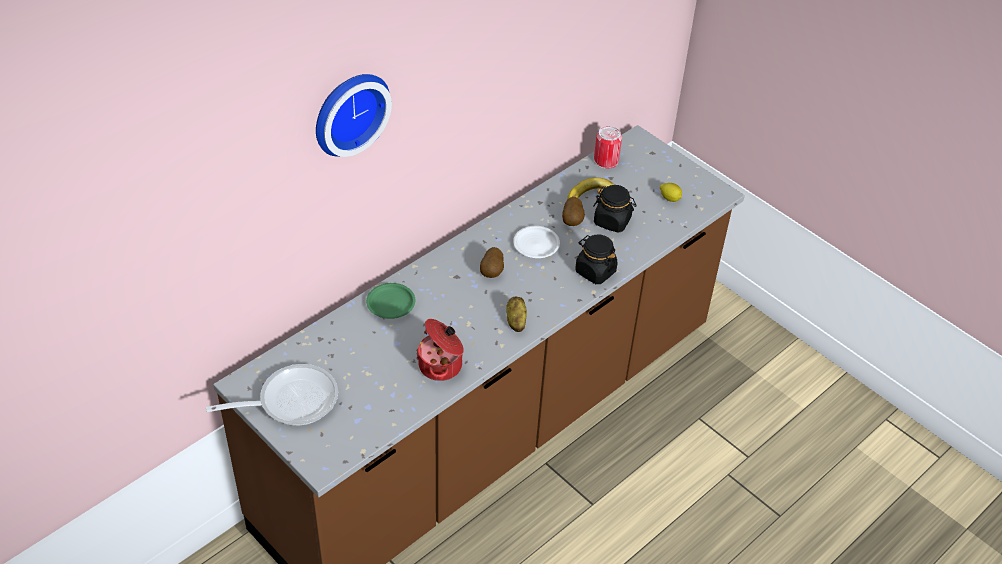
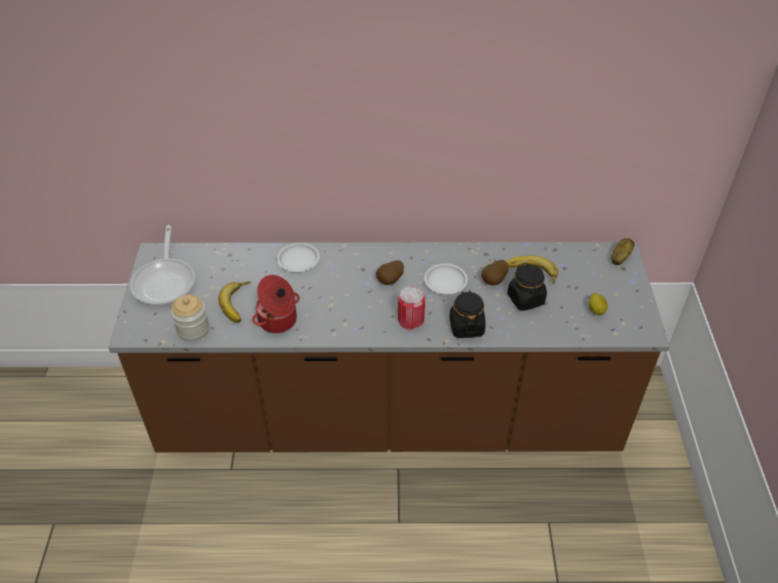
camera: 45 degrees right, 0 degrees up
(291, 401) = (165, 281): frying pan -> frying pan turned 60 degrees clockwise
(348, 111) = (276, 70): wall clock -> none
(377, 423) = (193, 329): none -> jar
(388, 374) = (239, 304): none -> banana
(390, 303) = (298, 260): green plate -> white plate
(515, 321) = (364, 324): potato -> potato (620, 257)
(606, 160) = (576, 253): can -> can (411, 320)

